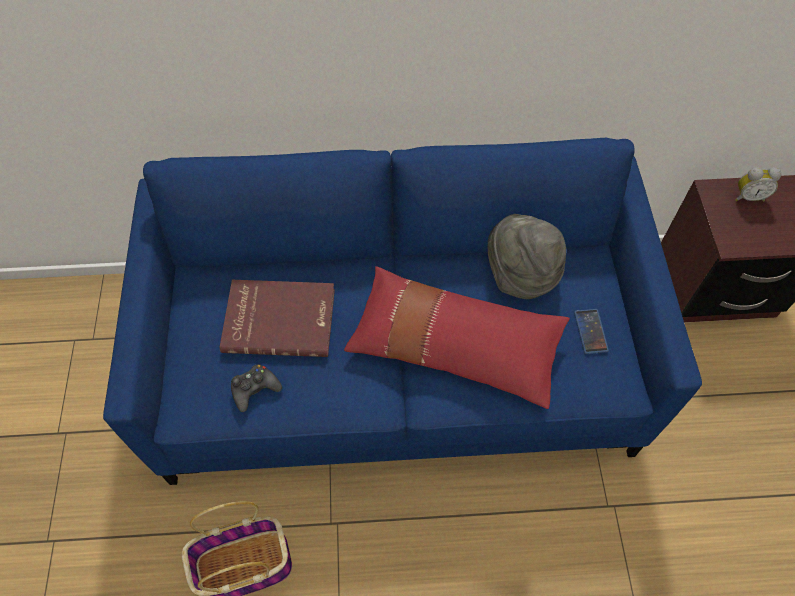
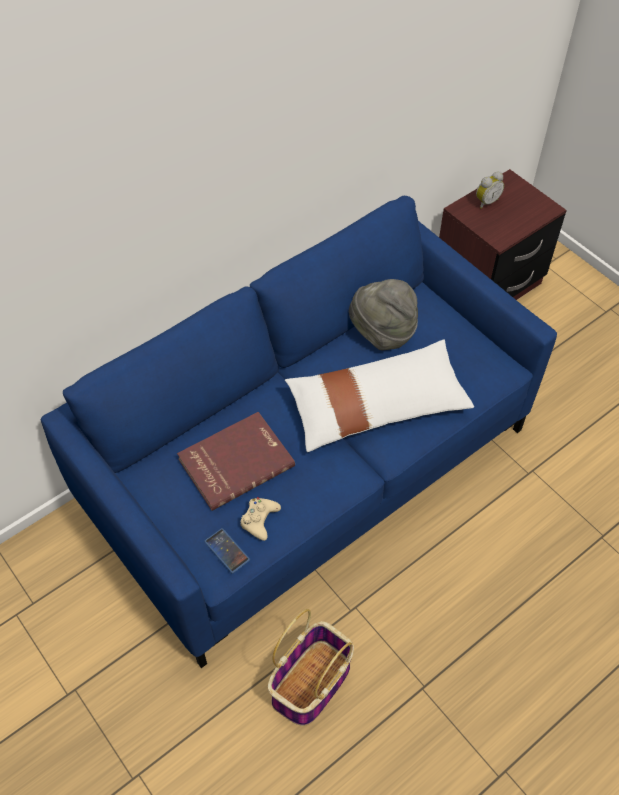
camera: 35 degrees left, 5 degrees down
(255, 389) = (259, 520): black game controller -> beige game controller
(455, 345) = (377, 406): red pillow -> white pillow
(591, 331) = (458, 344): phone -> phone (227, 551)

